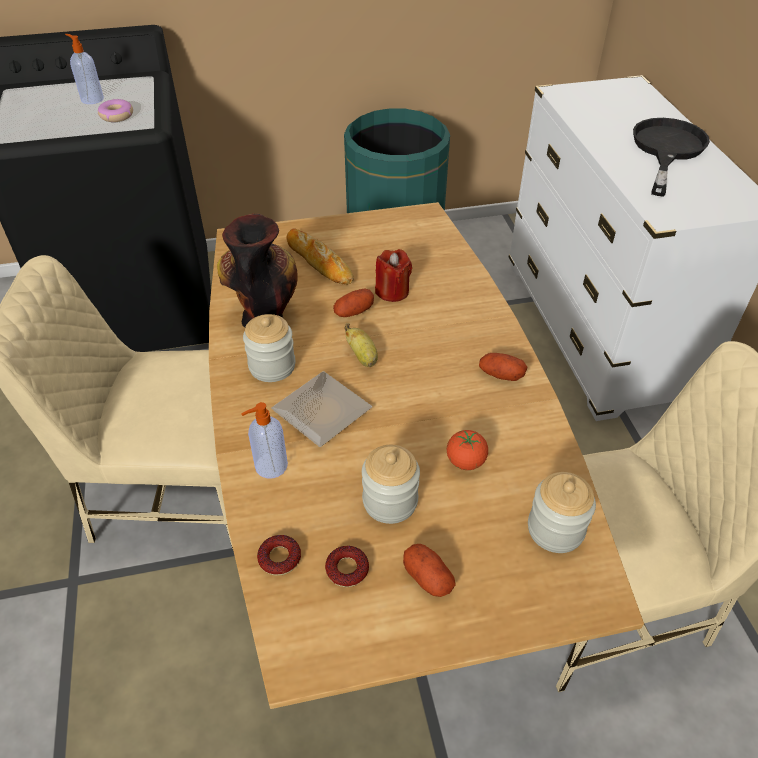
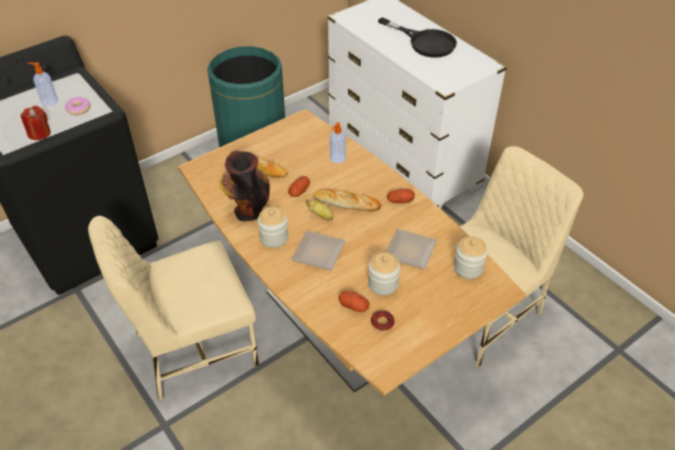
camera: 25 degrees left, 0 degrees up
(270, 466) = (310, 290): soap dispenser -> soap dispenser (337, 158)
(279, 558) = (346, 330): donut -> none
(392, 291) = (313, 173): red candle -> red candle (39, 133)
(413, 350) = (346, 203): none -> bread
(428, 577) = (422, 311): potato -> potato (354, 306)
(465, 461) = (408, 251): tomato -> plate
(666, 150) = (425, 42): black frying pan -> black frying pan turned 135 degrees clockwise

